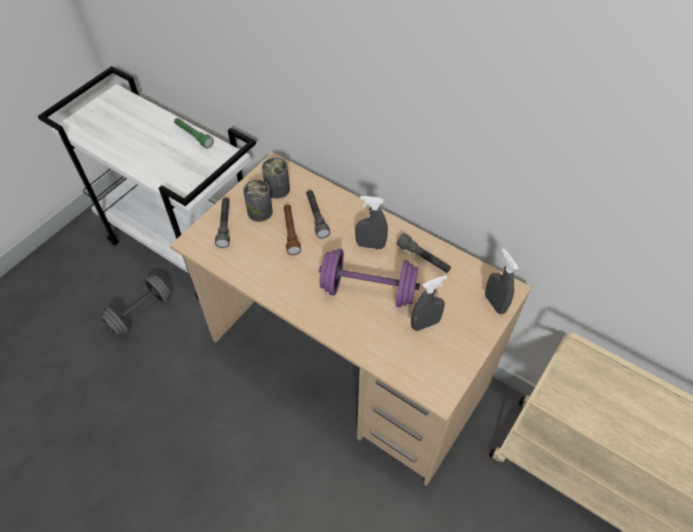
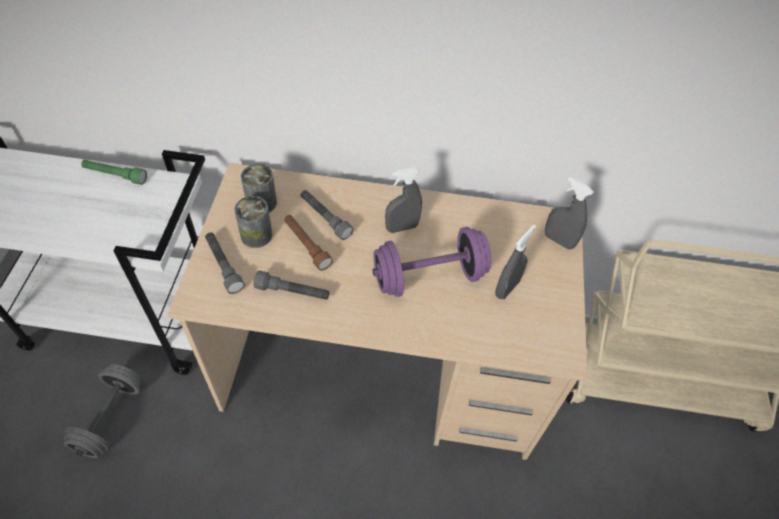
camera: 30 degrees left, 0 degrees up
(423, 258) = (464, 221): grey flashlight -> grey flashlight (293, 292)

